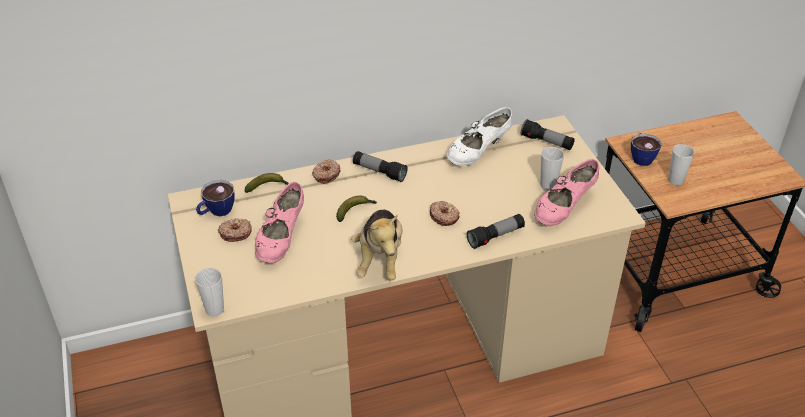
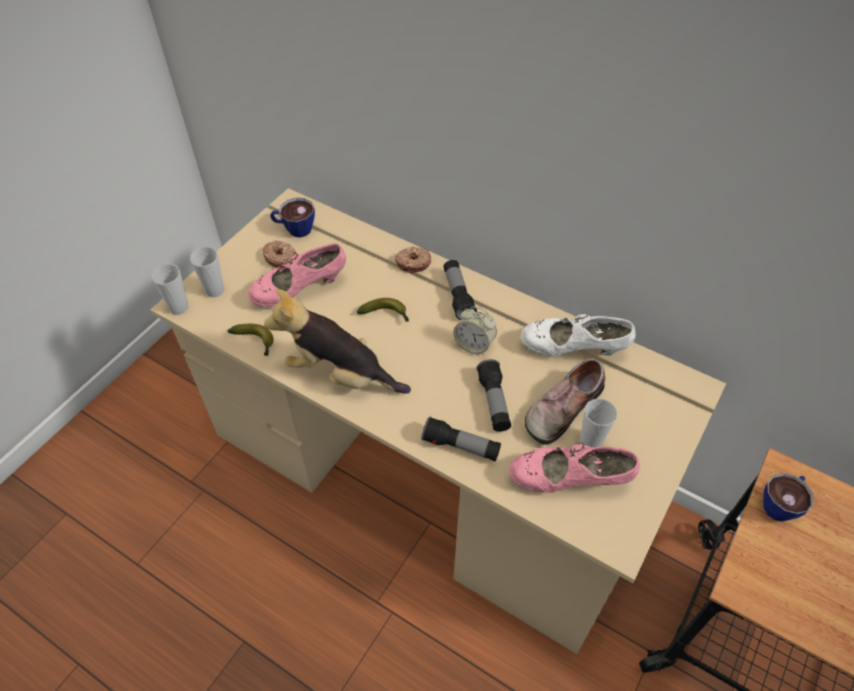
camera: 50 degrees right, 10 degrees up
(268, 187) = (357, 238): banana -> banana (256, 342)
(380, 258) = (340, 374): plush toy -> plush toy turned 60 degrees clockwise
(427, 188) = (474, 345): none -> alarm clock
(444, 216) = (447, 385): donut -> none
(512, 181) = (561, 407): none -> shoe
(546, 142) = (659, 396): flashlight -> flashlight (494, 402)
(676, 180) = (784, 567): cup -> cup (215, 290)

